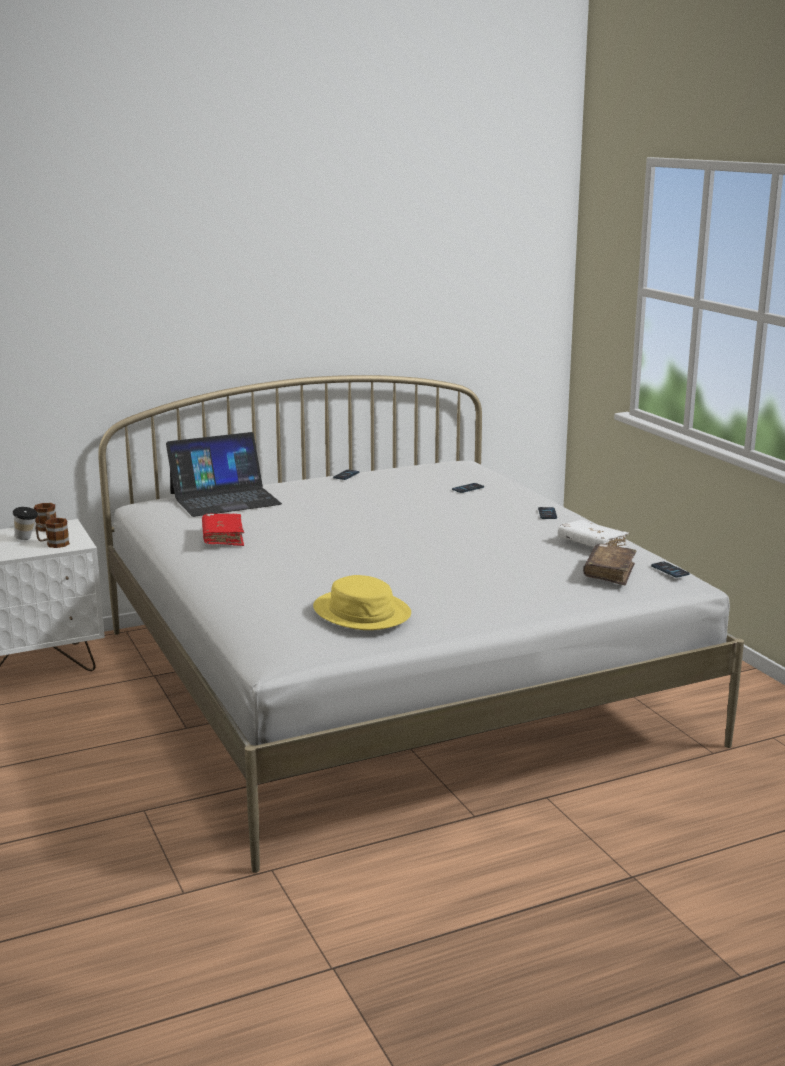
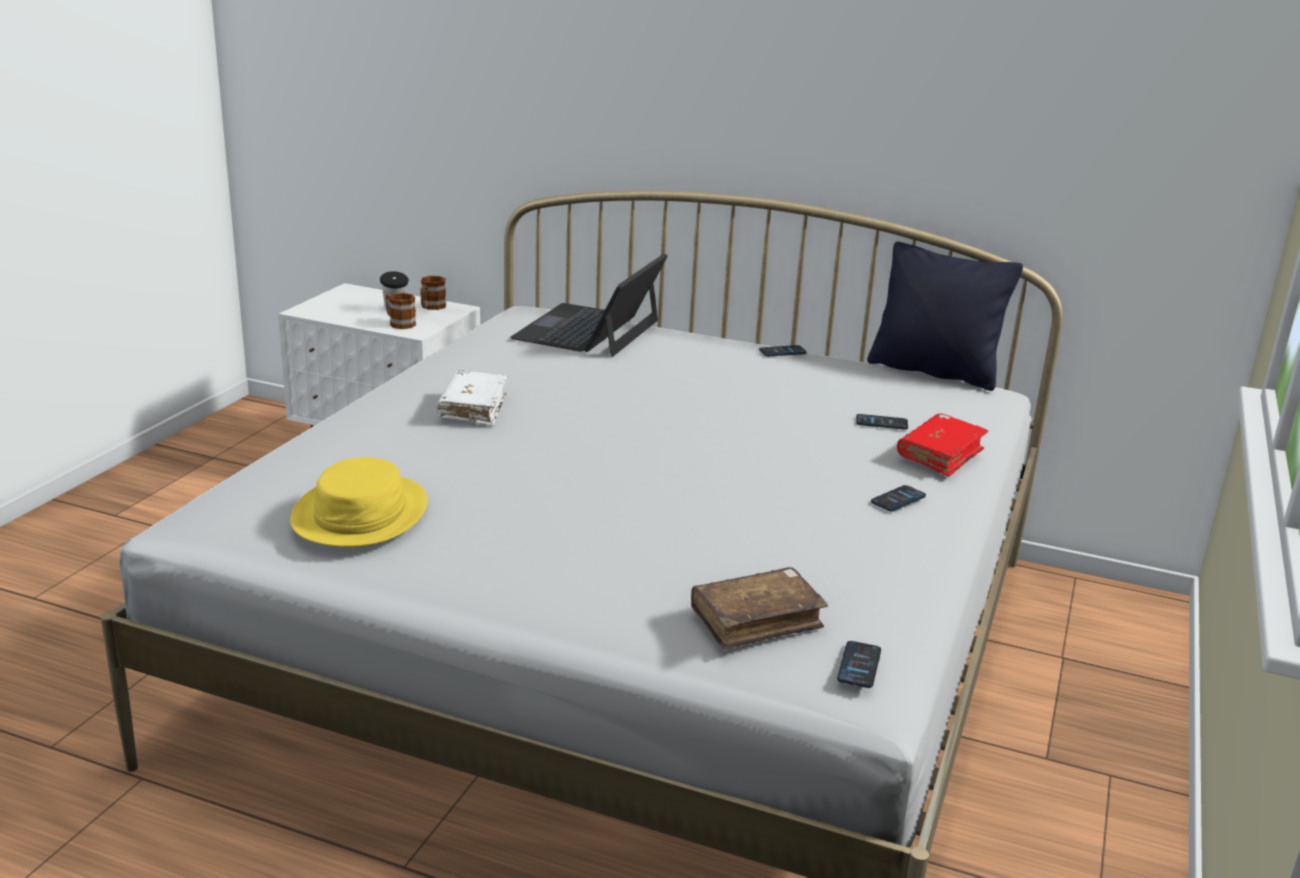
camera: 45 degrees right, 5 degrees up
(223, 537) = (476, 370): red book -> red book (940, 455)
(224, 498) = (589, 330): laptop -> laptop turned 90 degrees clockwise
(427, 461) = (934, 371): none -> black pillow
(592, 544) = (841, 569): white book -> white book (473, 408)

